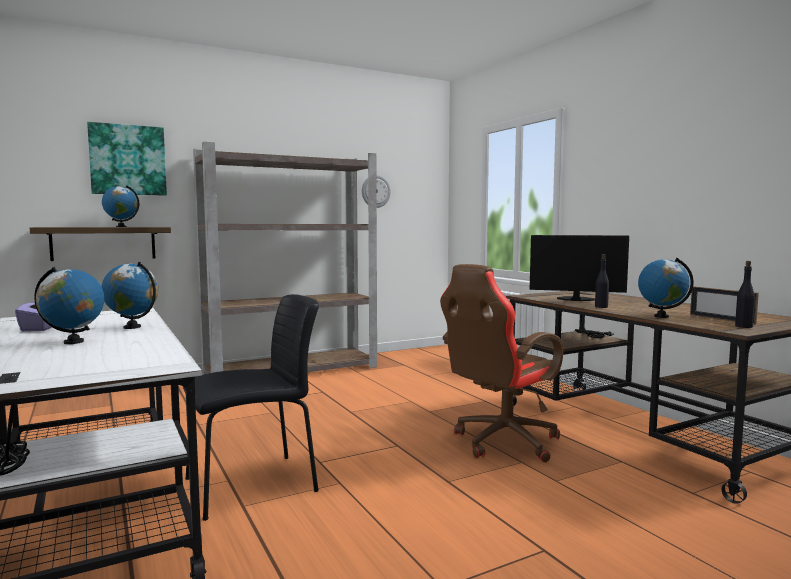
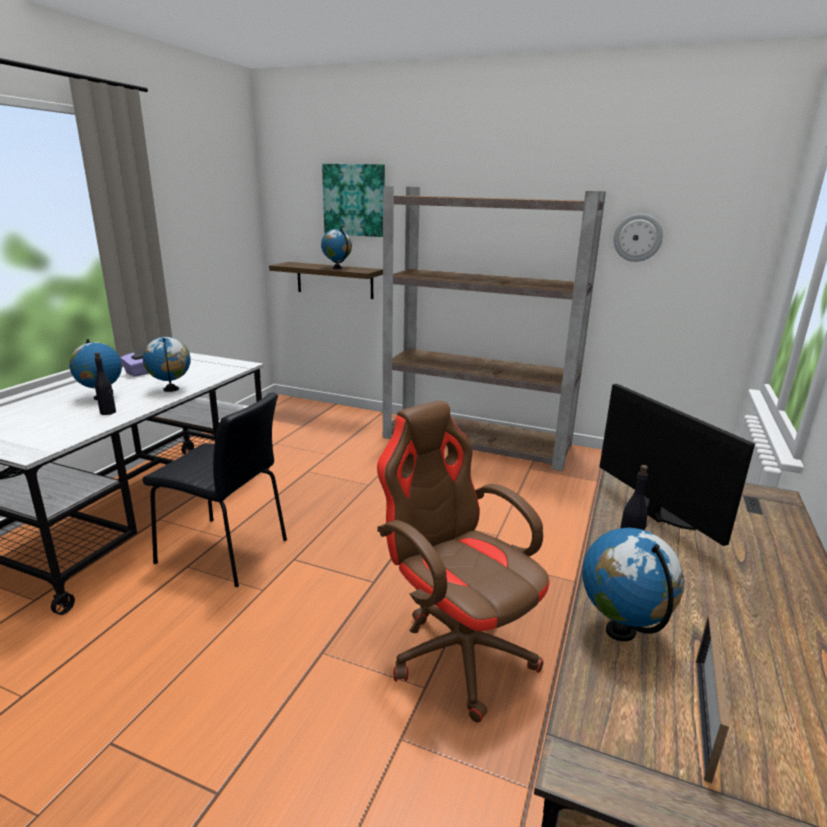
camera: 50 degrees right, 15 degrees up
(500, 444) = (456, 649): brown office chair -> brown office chair turned 45 degrees clockwise
(743, 326) = (651, 765): black bottle -> black bottle (108, 412)

